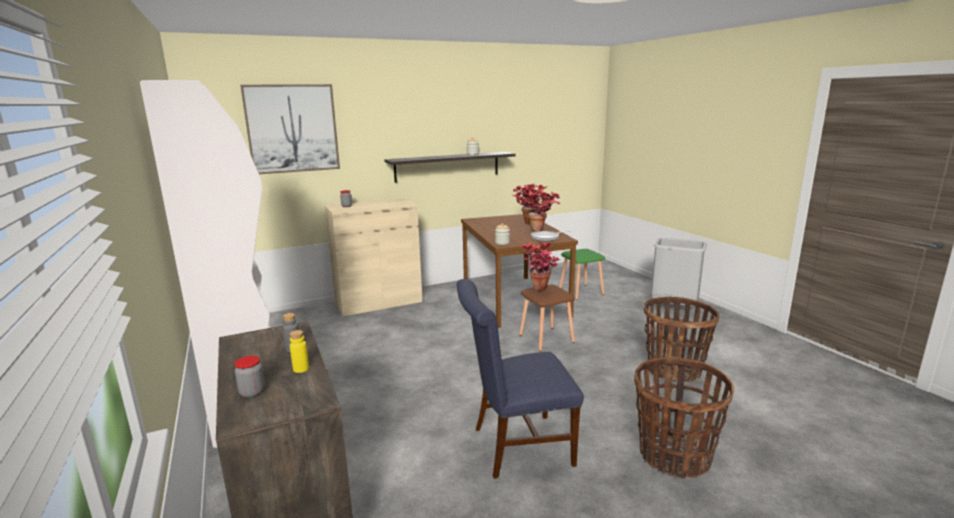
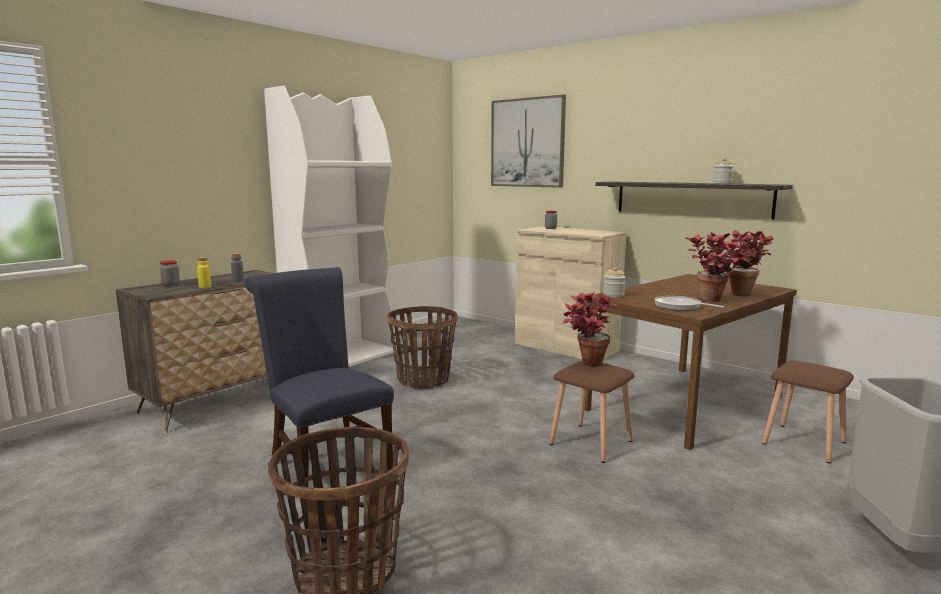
camera: 65 degrees right, 5 degrees down
(581, 292) = (804, 443): green stool -> brown stool
(673, 370) = (606, 559): basket -> basket (423, 380)

